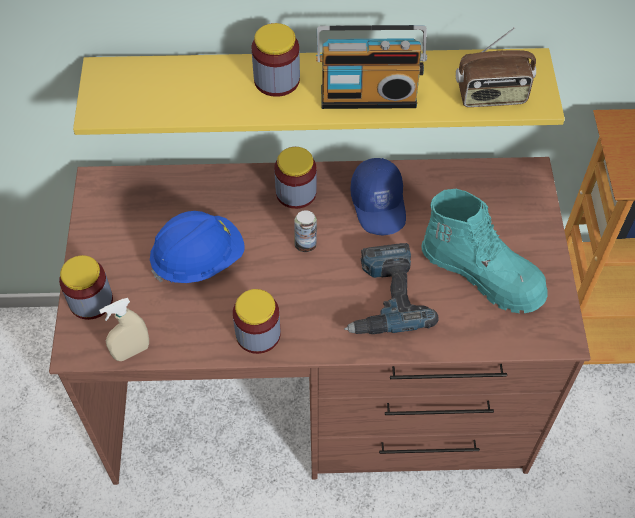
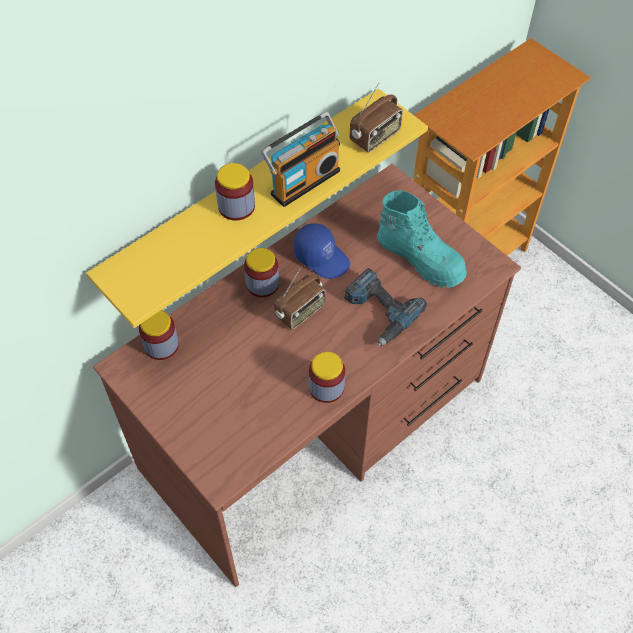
camera: 40 degrees left, 0 degrees up
(91, 301) = (197, 445): jar -> jar (161, 345)
(131, 351) = (258, 456): beige spray bottle -> none
(198, 260) = (242, 369): blue hard hat -> none
(305, 244) = (300, 312): can -> radio
(482, 274) = (421, 258): turquoise boot -> turquoise boot turned 45 degrees clockwise

